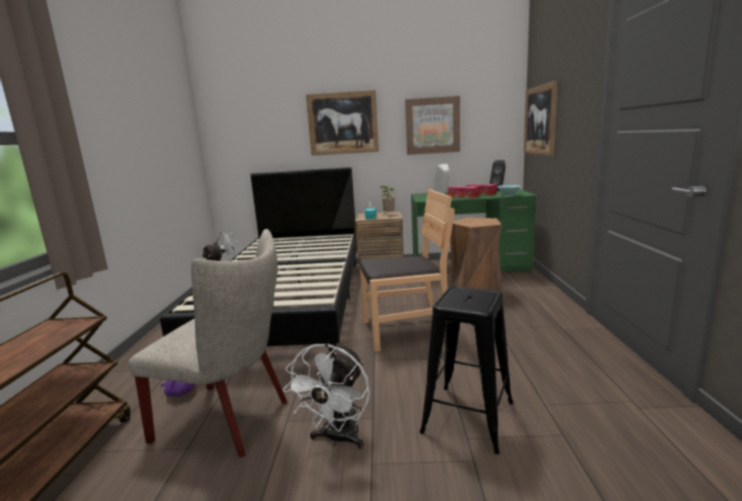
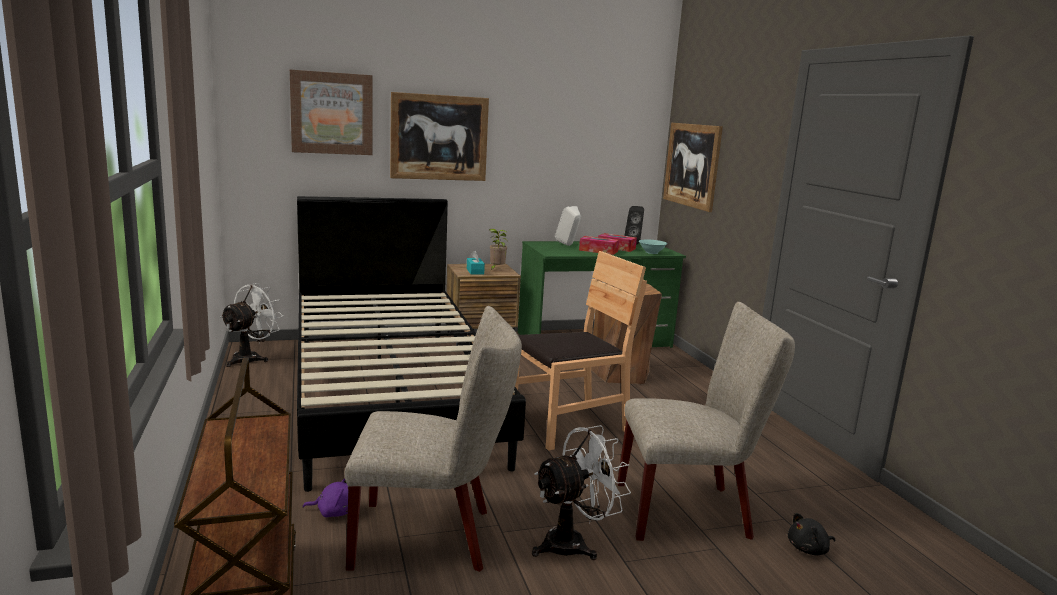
camera: 20 degrees left, 0 degrees up
(338, 439) = (573, 543): white fan -> white fan turned 120 degrees counterclockwise
(432, 125) = (556, 153): picture -> picture (332, 113)
(468, 417) = (691, 511): black stool -> beige chair
(576, 475) = (809, 549): none -> black plush toy

